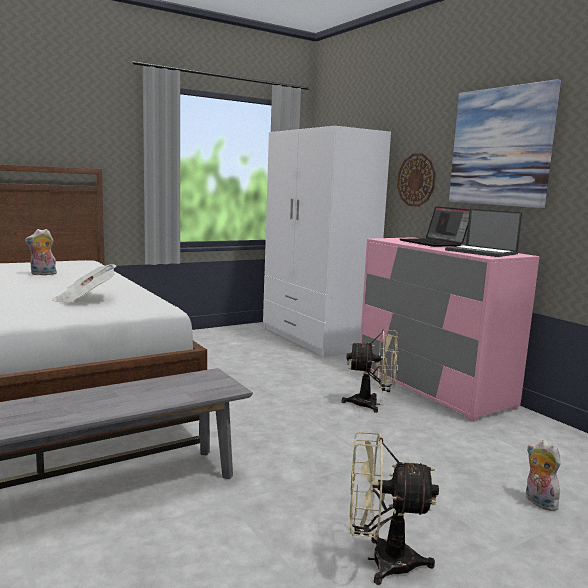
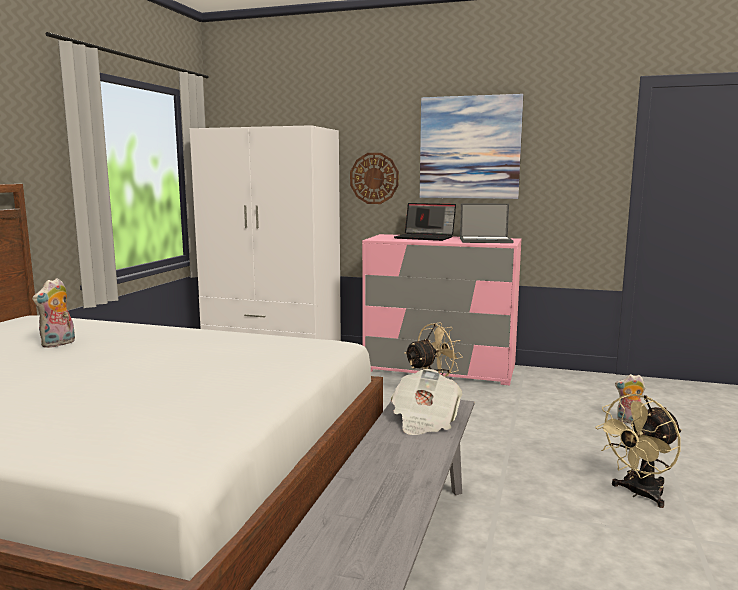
camera: 40 degrees left, 0 degrees up
(85, 299) = (239, 356): newspaper -> newspaper (424, 421)

